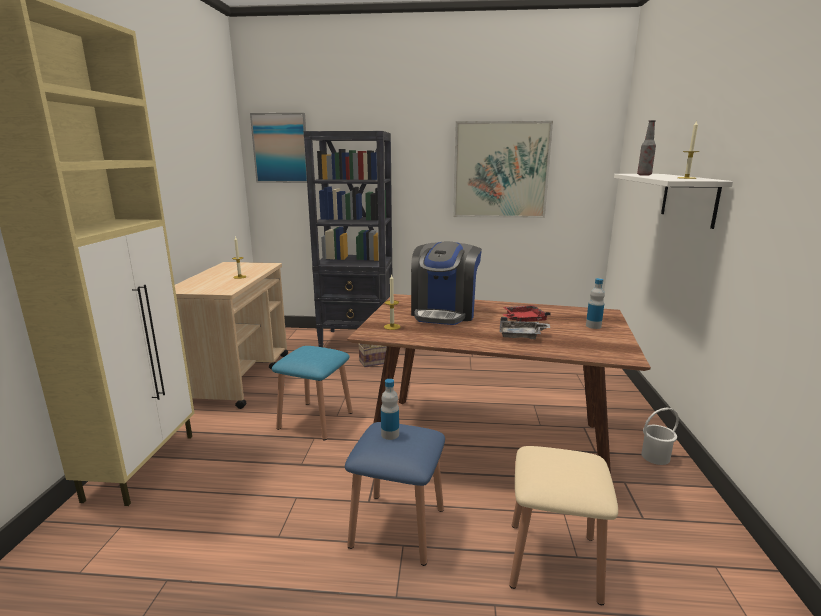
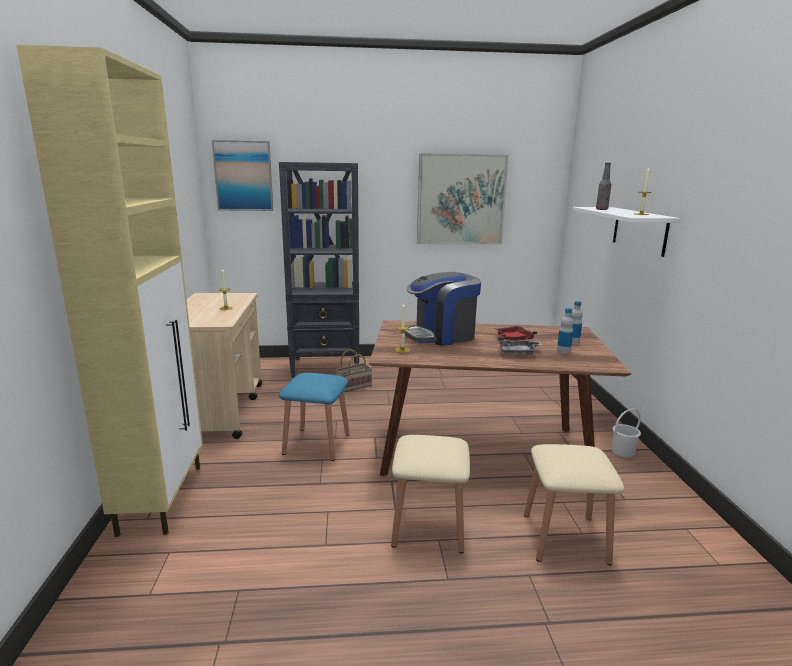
camera: 10 degrees left, 0 degrees up
(390, 434) = (424, 443): bottle -> bottle (563, 351)
(397, 527) = (429, 526): blue stool -> beige stool
(444, 313) = (441, 335): coffee machine -> coffee machine turned 60 degrees clockwise

